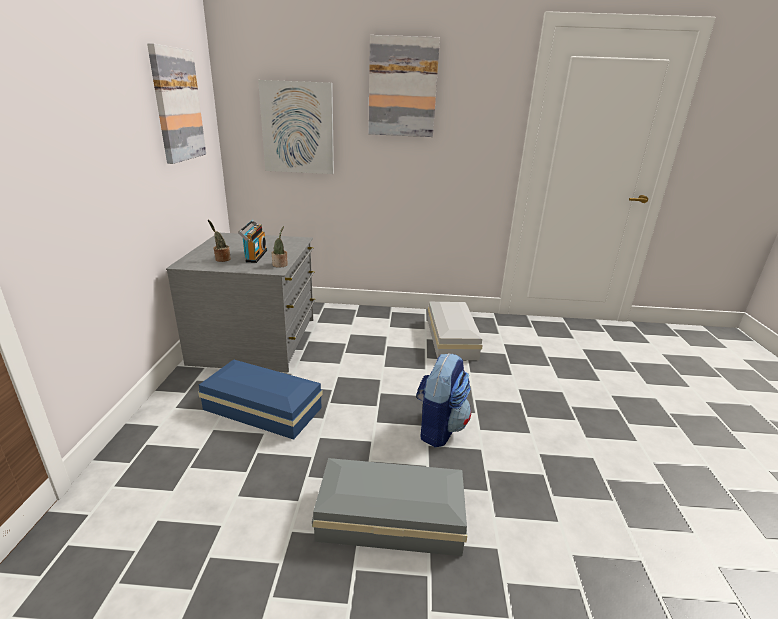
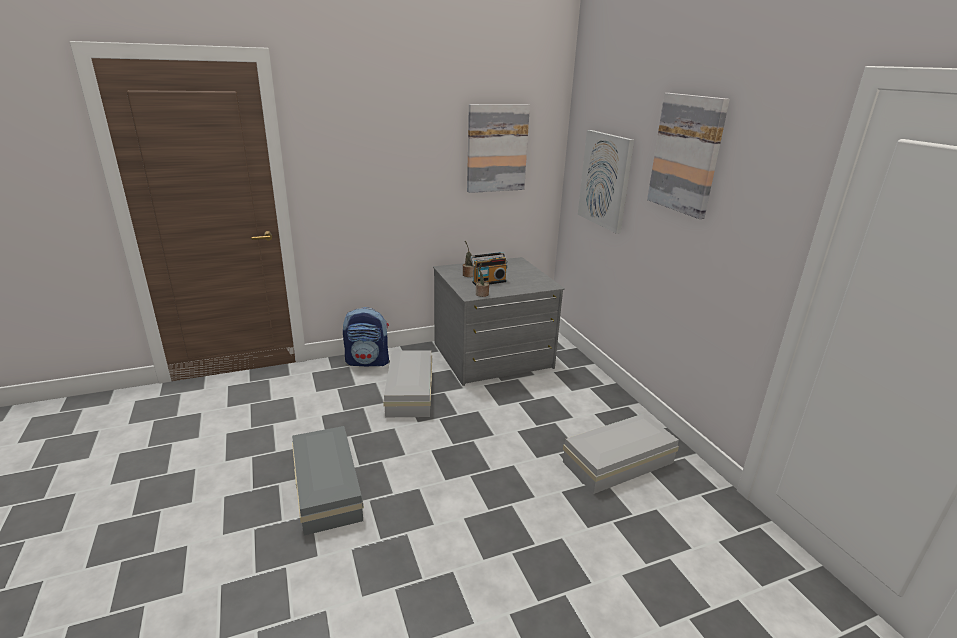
camera: 65 degrees right, 0 degrees up
(263, 410) = (408, 392): blue storage box -> white storage box
(439, 428) = (447, 489): backpack -> backpack (368, 361)

